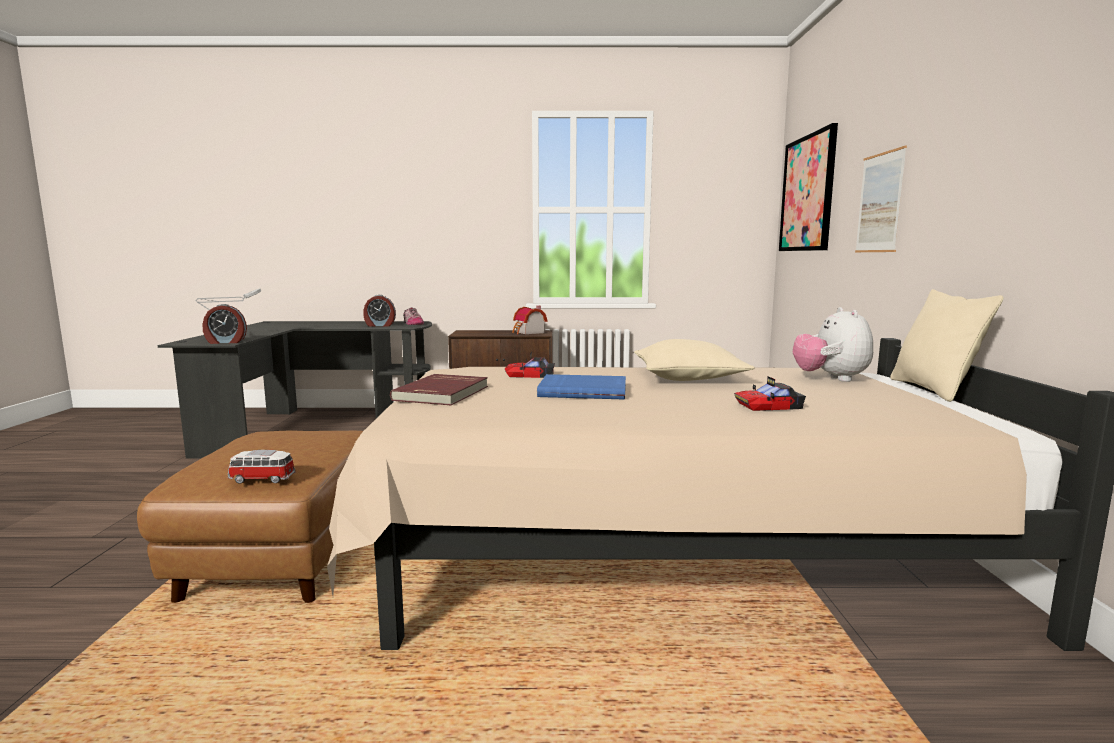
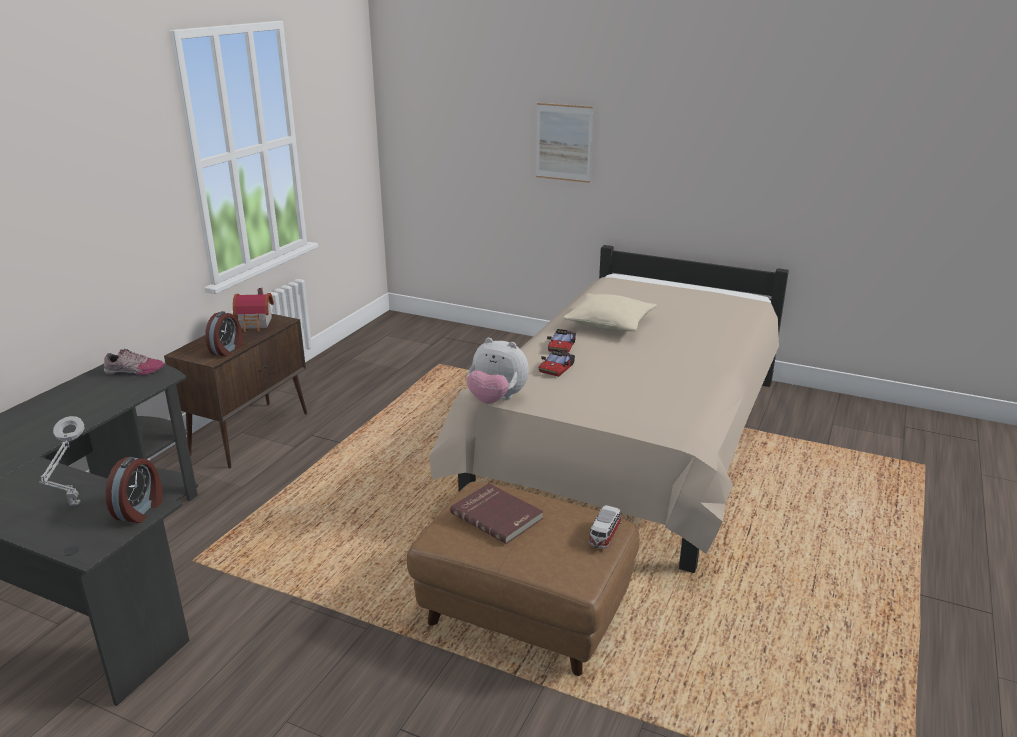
camera: 65 degrees left, 15 degrees up
(380, 325) = (115, 393): alarm clock -> alarm clock (227, 350)
(443, 393) = (603, 408): red book -> red book (497, 515)
(583, 390) = (629, 363): blue book -> none
(769, 406) = (702, 327): toy car -> toy car (562, 346)
(807, 193) = (440, 112): picture -> none
(830, 379) = (642, 292): plush toy -> plush toy (496, 399)
(933, 390) = (674, 280): beige pillow -> none

